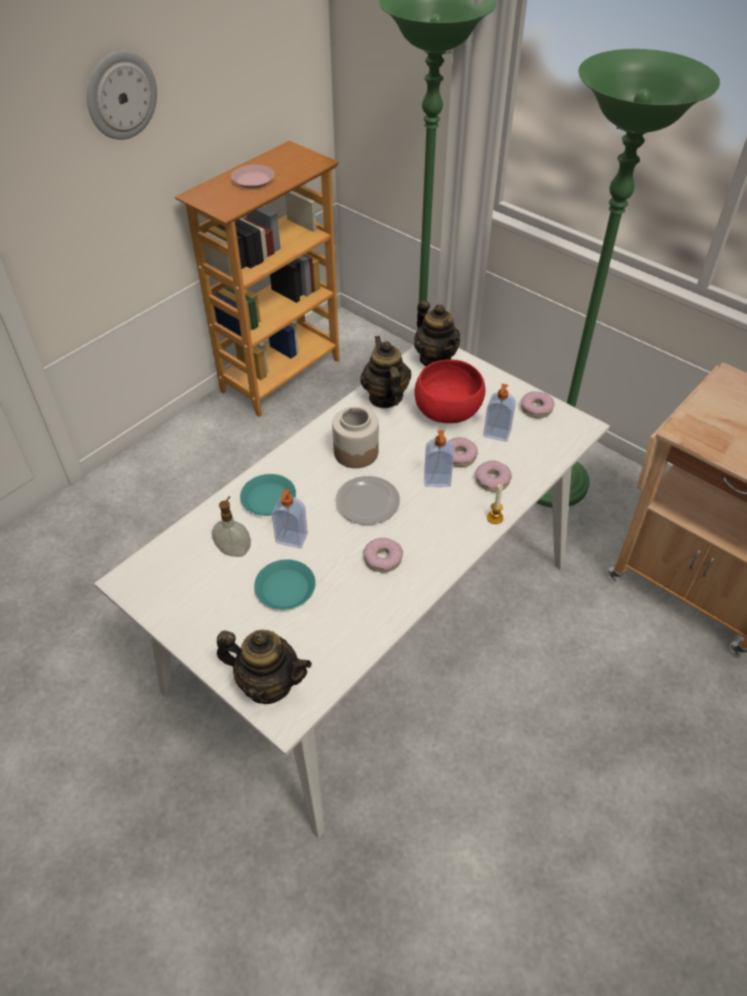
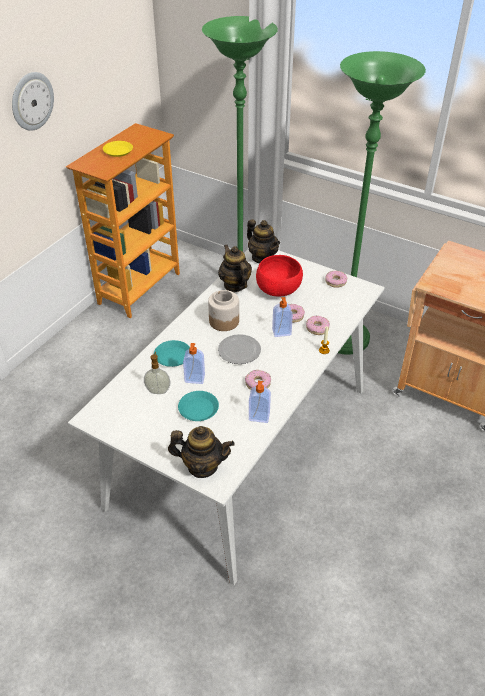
camera: 10 degrees left, 5 degrees down
(253, 180) = (118, 151): pink plate -> yellow plate
(496, 434) = (313, 300): soap dispenser -> soap dispenser (259, 417)

